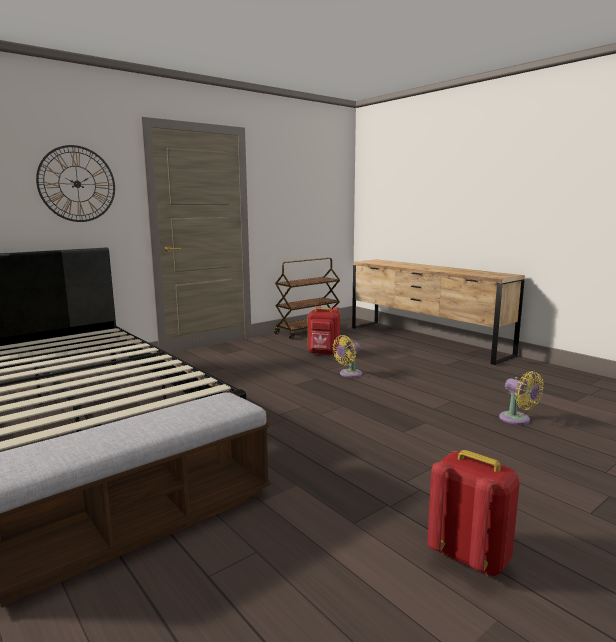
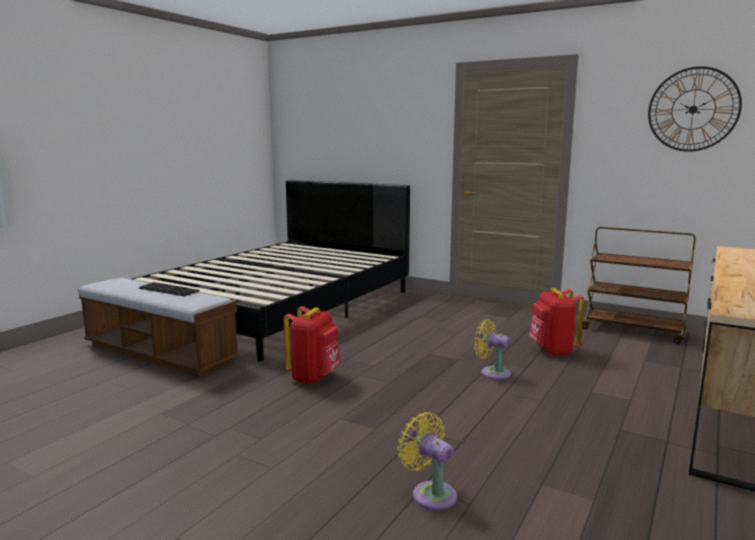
camera: 70 degrees right, 0 degrees up
(77, 184) = (397, 129): wall clock -> wall clock (693, 109)
(149, 418) = (170, 290): none -> keyboard
(469, 557) = (109, 463): red backpack -> red backpack (314, 377)
(517, 419) = (430, 493): yellow fan -> yellow fan turned 105 degrees clockwise

